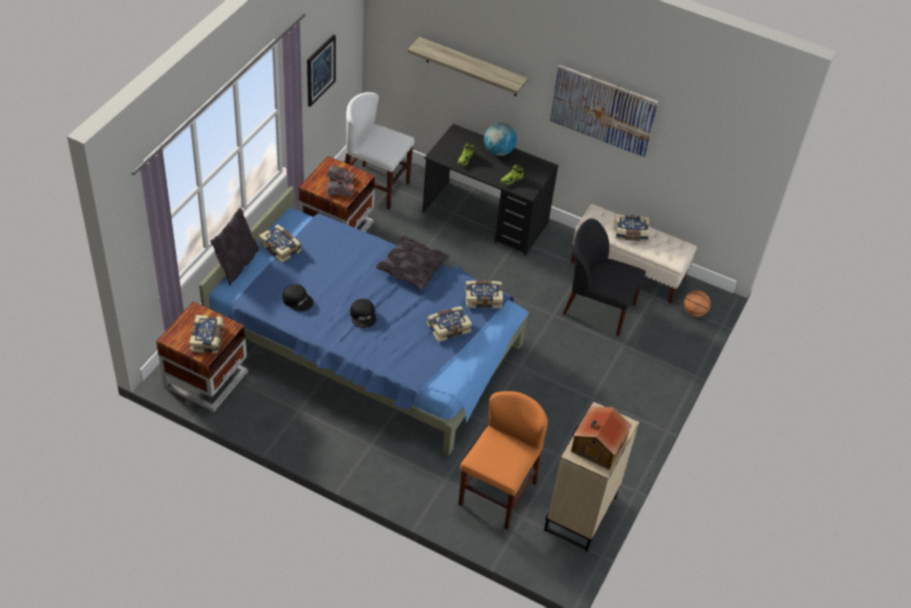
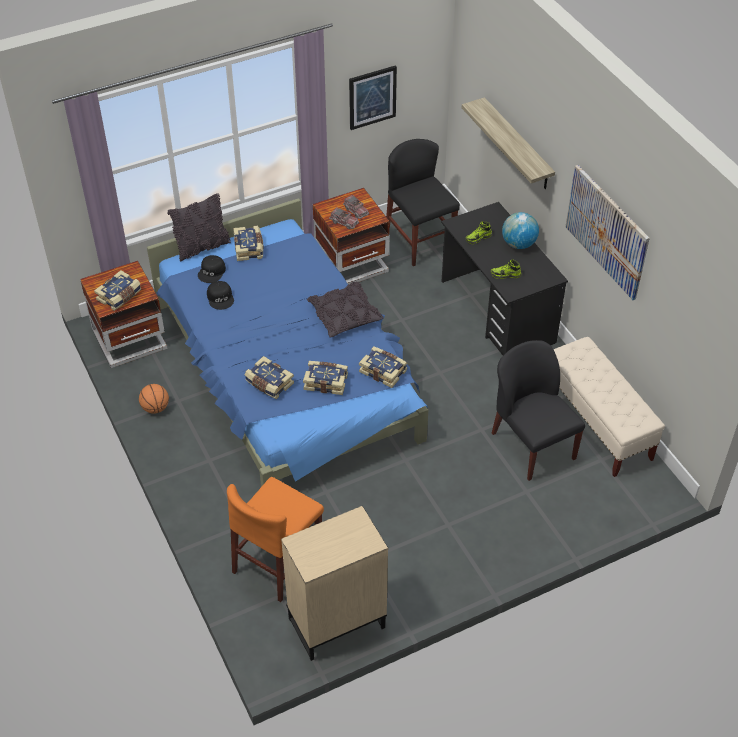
camera: 40 degrees right, 0 degrees up
(363, 315) = (262, 336): black cap -> black cap (212, 272)
(376, 187) = (419, 242): white chair -> black chair
(497, 494) = (277, 562): orange chair -> orange chair turned 150 degrees clockwise
(597, 446) = (324, 547): toy house -> none
(630, 233) = (601, 381): book -> book (269, 383)
(694, 312) = (633, 497): basketball -> basketball (155, 408)

